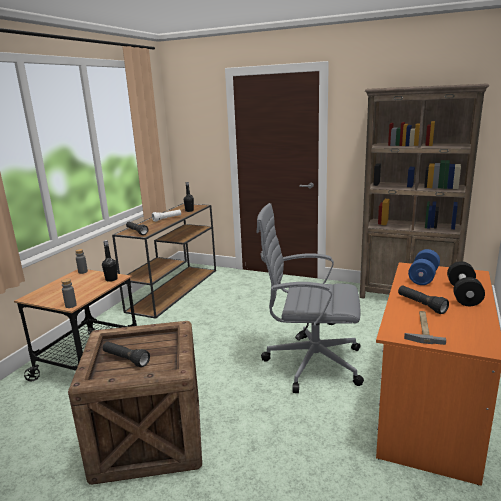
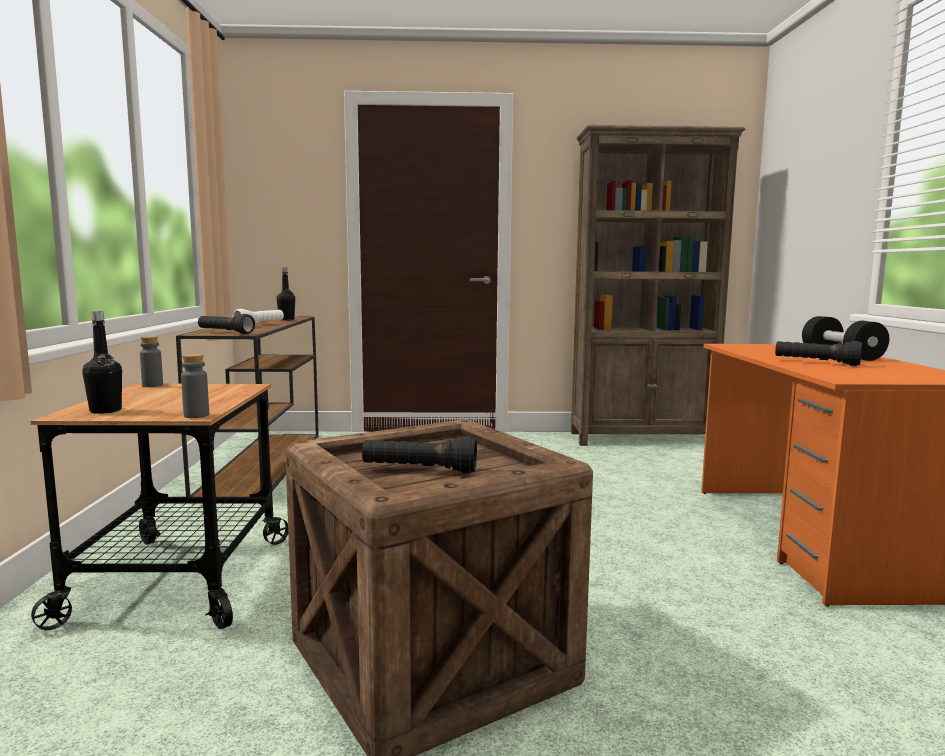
camera: 25 degrees left, 10 degrees down
(111, 279) = (235, 388): black bottle -> black bottle (105, 411)
(310, 362) = (597, 518): grey office chair -> none
(422, 328) = (865, 374): hammer -> none
(423, 277) = (763, 349): blue dumbbell -> none

